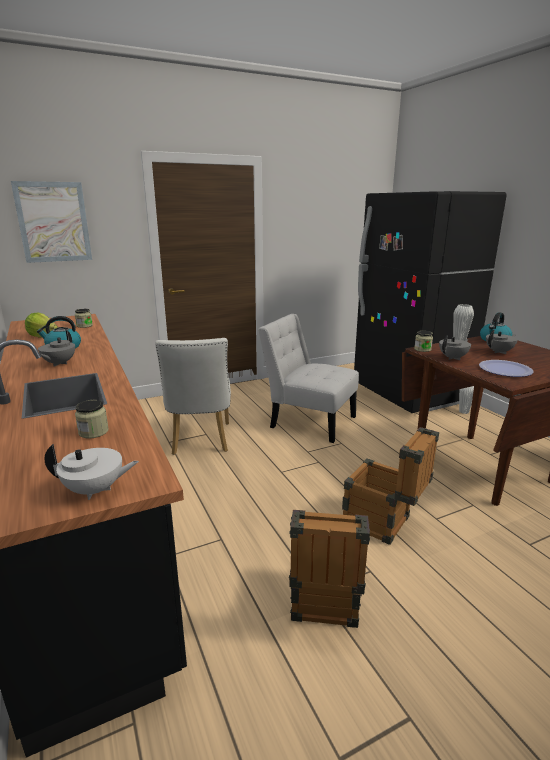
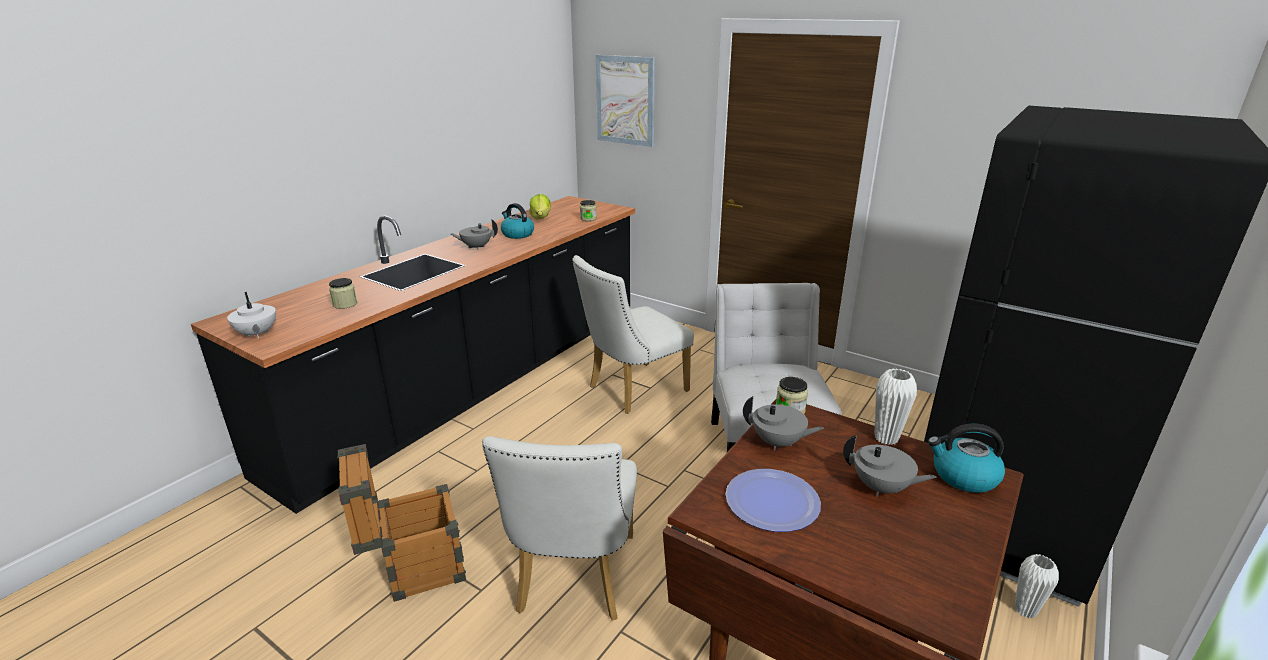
camera: 60 degrees right, 5 degrees up
(384, 524) = (573, 581): crate -> white chair

